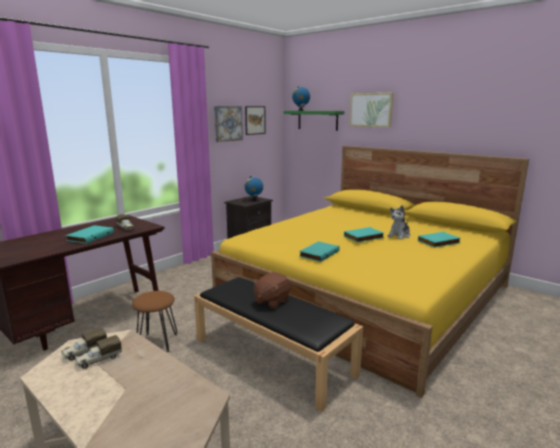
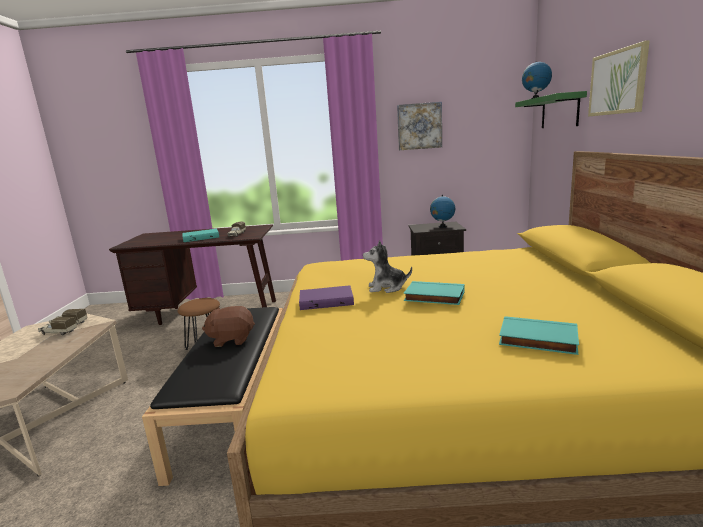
camera: 50 degrees right, 0 degrees up
(255, 120) = (469, 119): picture -> none
(318, 253) = (326, 300): turquoise book -> purple book
(399, 236) = (499, 310): plush toy -> plush toy (386, 288)

